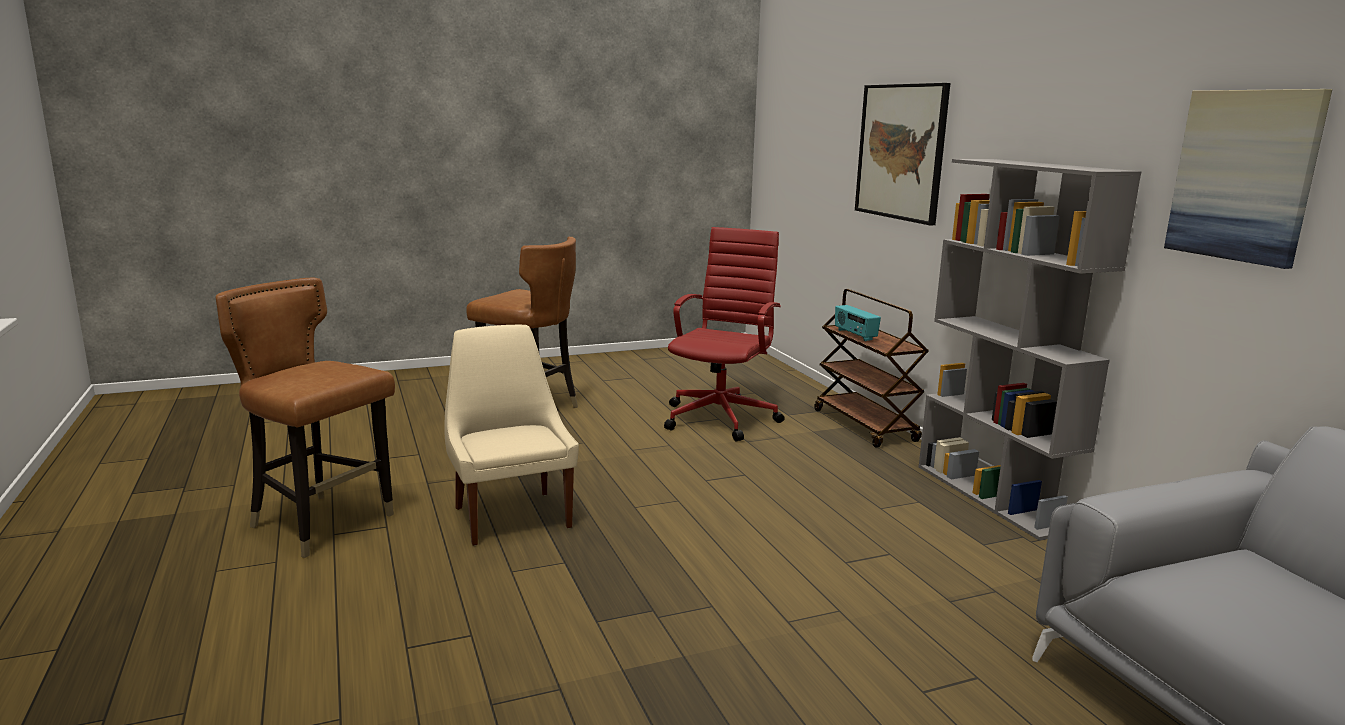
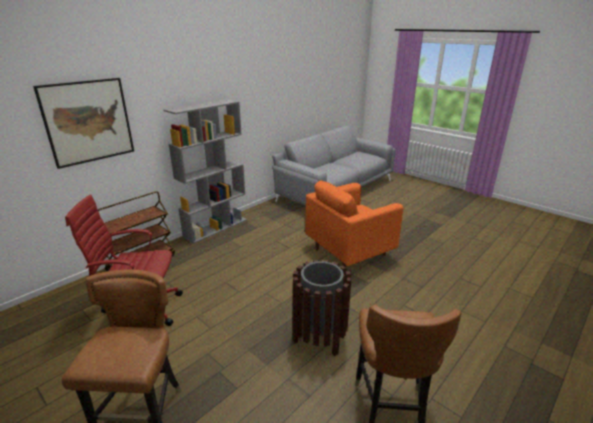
camera: 115 degrees left, 10 degrees up
(511, 515) = (319, 337): beige chair -> brown trash can
(762, 646) = (349, 252): none -> orange armchair
(854, 335) = (131, 223): radio -> none
(1244, 175) = (250, 93): picture -> none

